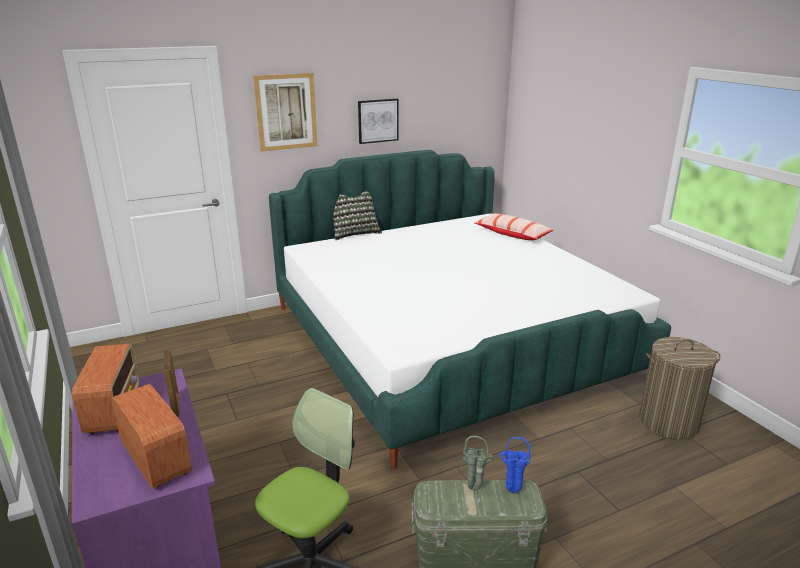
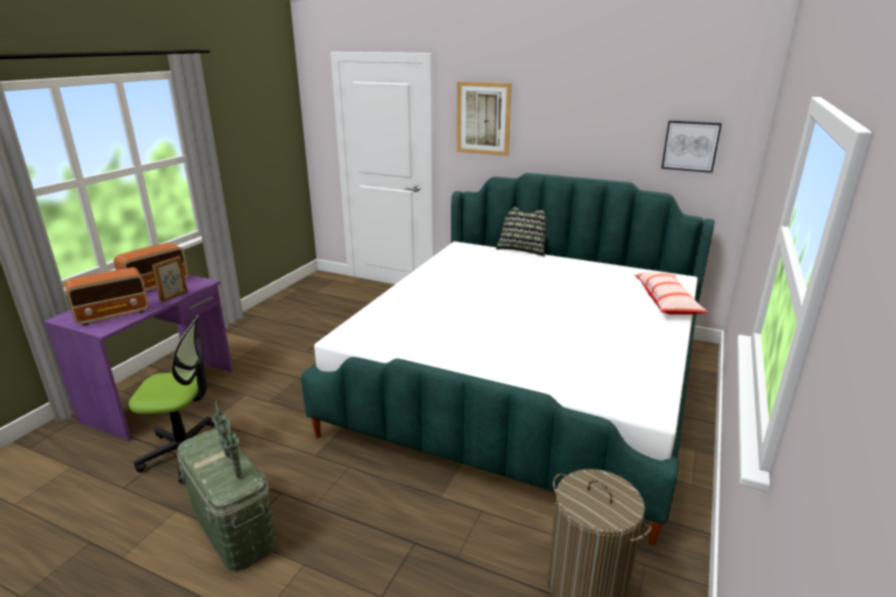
camera: 50 degrees right, 0 degrees up
(156, 458) = (114, 314): radio -> radio turned 45 degrees clockwise
(377, 120) = (575, 140): picture -> picture (690, 146)
(511, 491) = (237, 475): blue vase -> green vase

